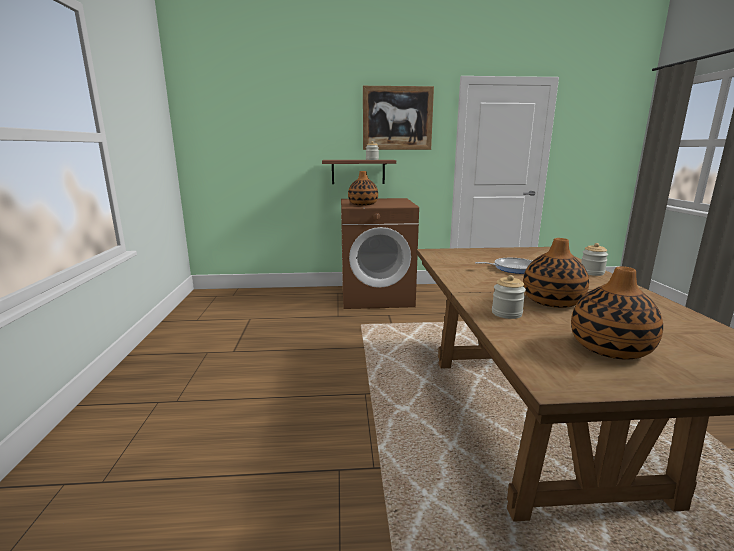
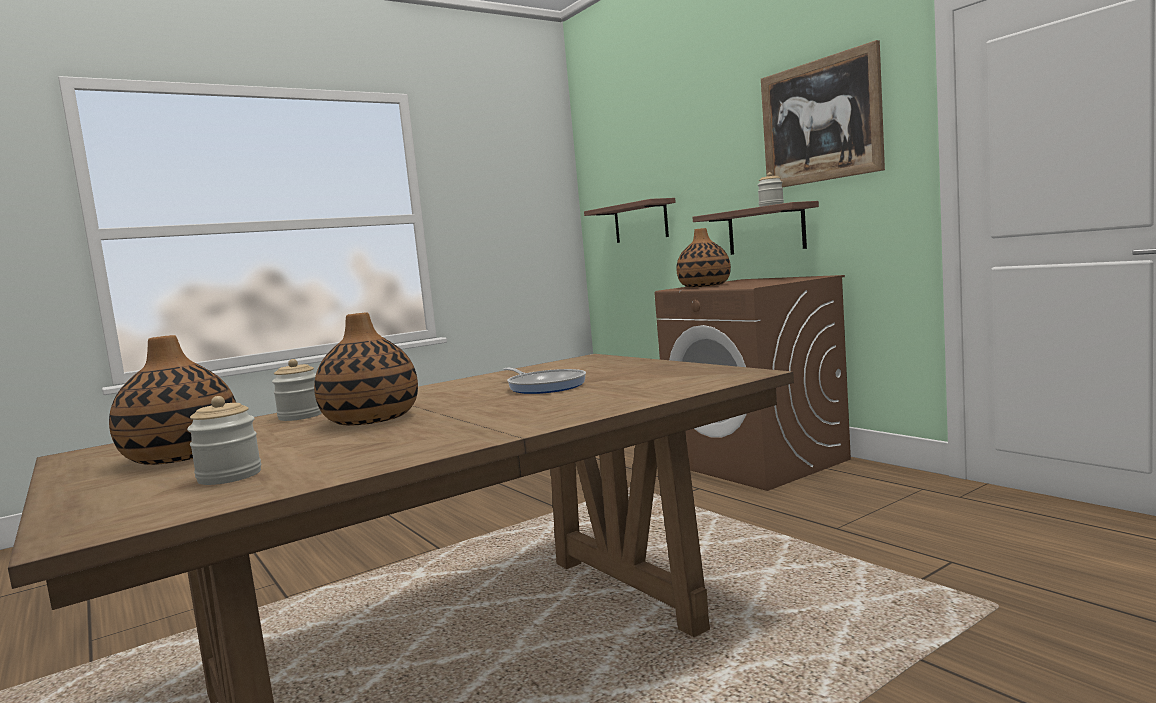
camera: 60 degrees right, 10 degrees down
(249, 157) = (640, 222): none -> shelf
(591, 272) = (592, 408): jar -> jar (229, 476)

